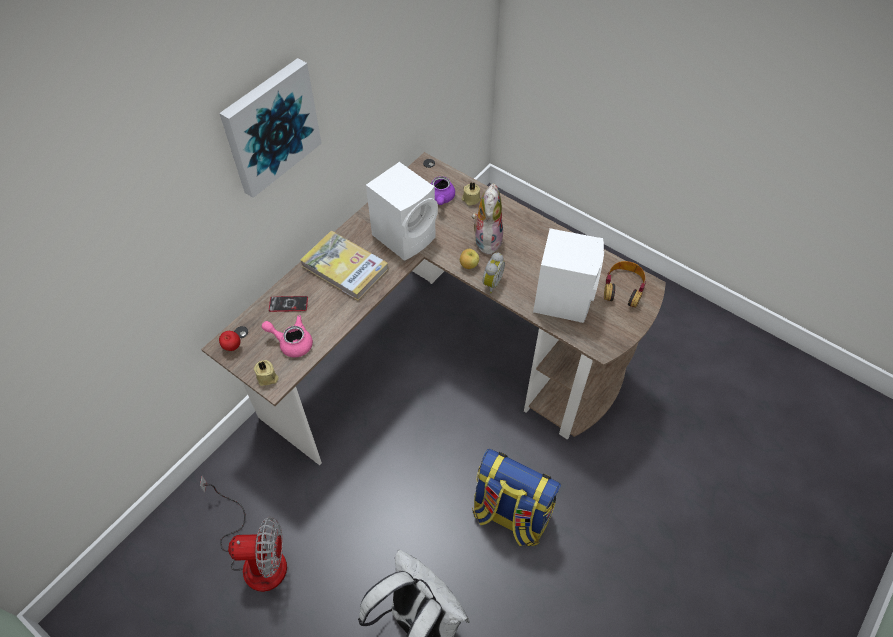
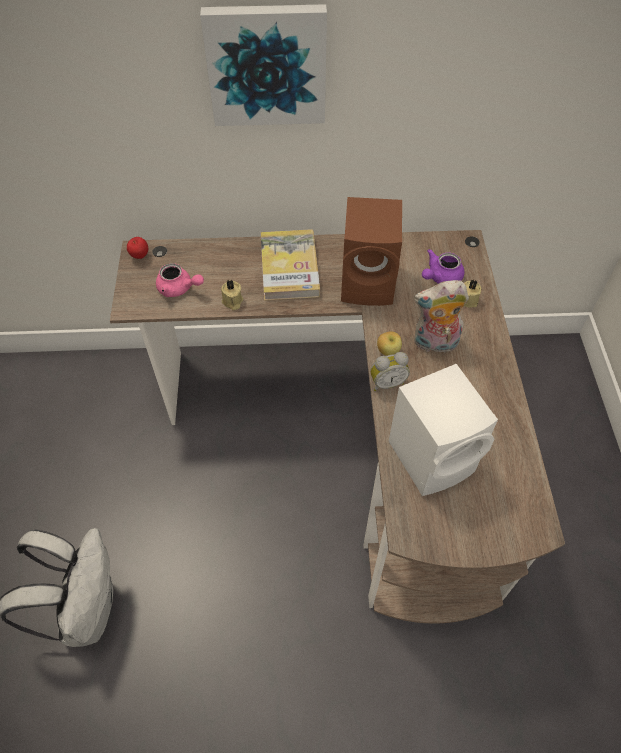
camera: 50 degrees right, 0 degrees up
(256, 556) = (62, 443): fan -> none
(267, 378) = (130, 298): beige candle -> beige candle (232, 302)
(288, 304) = (214, 259): phone -> none
(292, 342) = (179, 289): pink teapot -> pink teapot turned 135 degrees clockwise
(406, 235) = (370, 283): white speaker -> brown speaker
(486, 239) = (434, 344): plush toy -> plush toy turned 150 degrees counterclockwise
(510, 515) = (246, 612): backpack -> none
(623, 288) = (509, 505): headphones -> none

